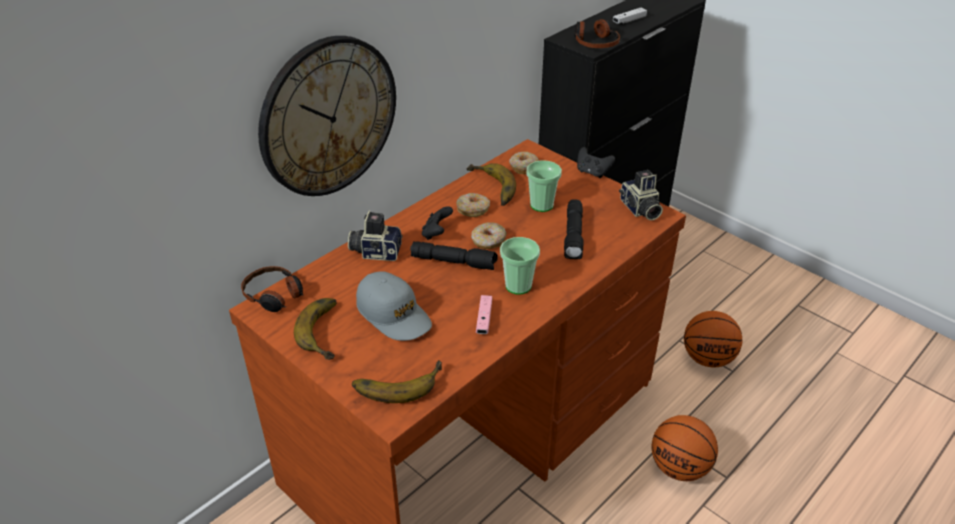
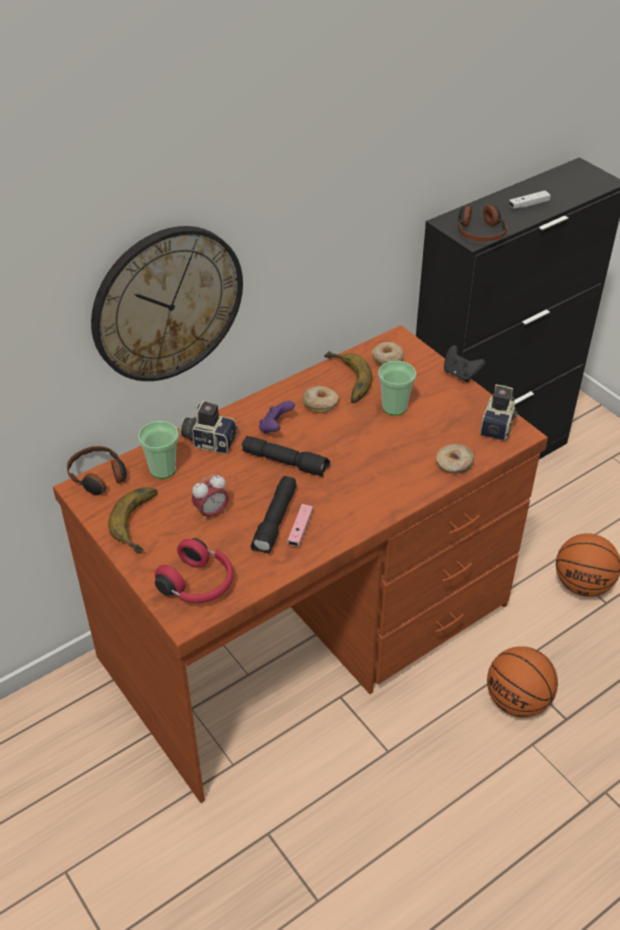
camera: 10 degrees right, 5 degrees up
(394, 314) = (211, 512): grey cap -> alarm clock
(397, 382) = (198, 584): banana -> red headphones
(436, 233) = (275, 428): black game controller -> purple game controller
(488, 241) = (327, 443): donut -> donut (454, 464)
(518, 286) = (344, 497): cup -> cup (163, 469)
(574, 236) = (418, 448): black flashlight -> black flashlight (276, 521)
(639, 209) = (498, 425): camera -> camera turned 150 degrees counterclockwise

